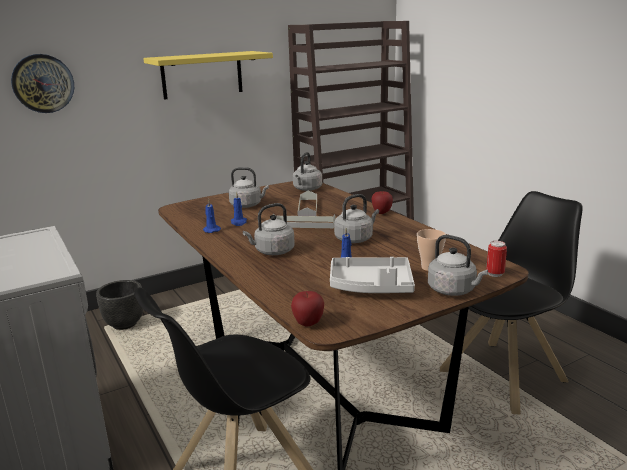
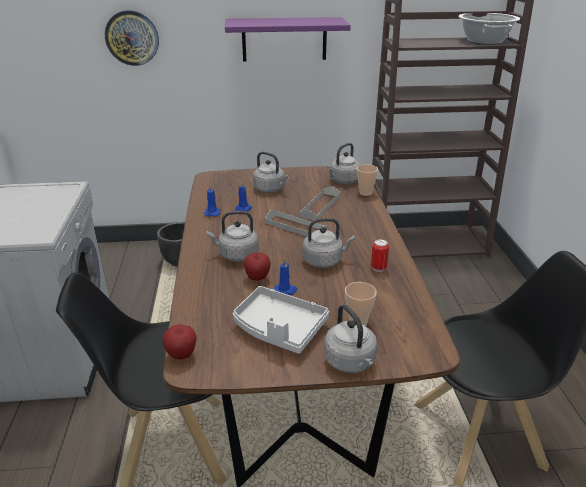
camera: 25 degrees right, 10 degrees up
(202, 75) = (284, 39): yellow shelf -> purple shelf
(336, 193) = (365, 193): none -> cup
(375, 63) = (485, 41): none -> cooking pot
(381, 213) = (384, 232): apple -> apple (257, 278)
(495, 274) = (417, 354): can -> can (378, 268)

